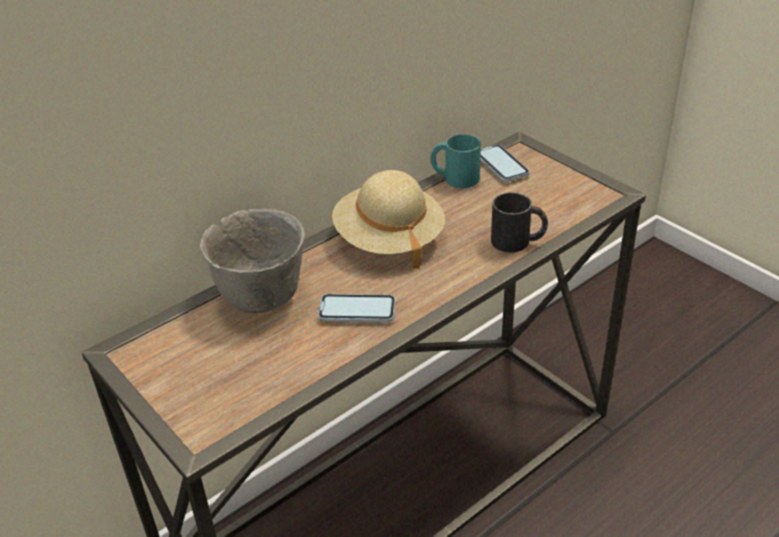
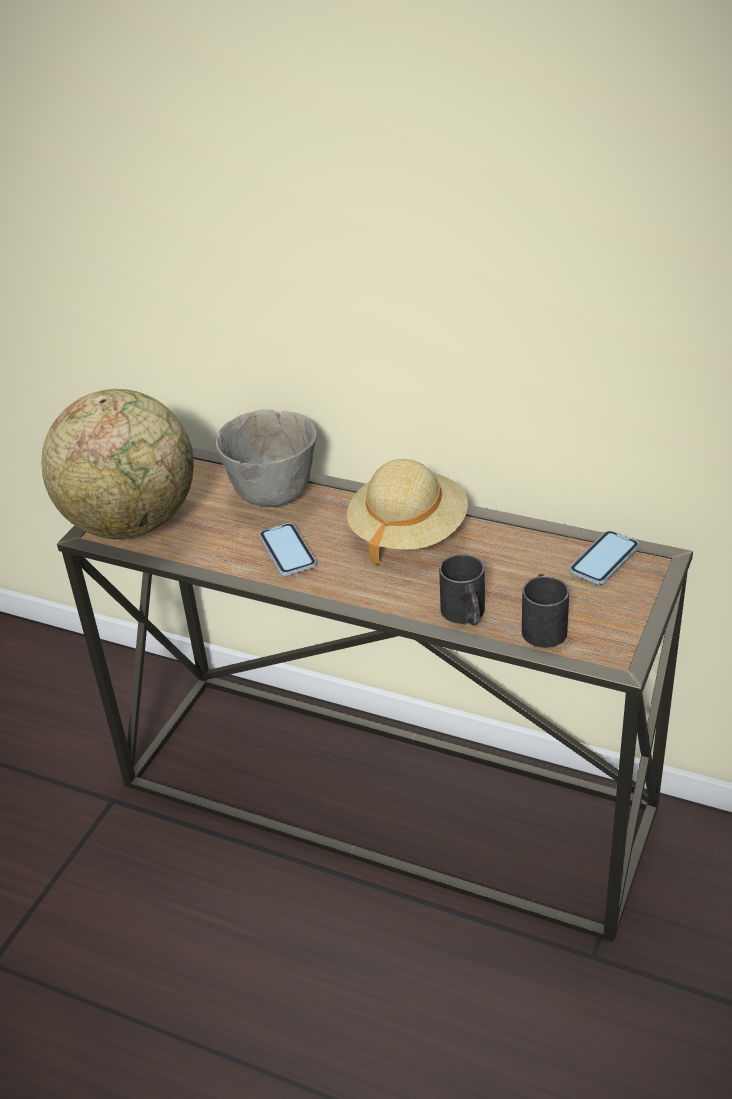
camera: 65 degrees right, 0 degrees up
(211, 404) = (132, 522): none -> globe
(455, 178) = (549, 536): turquoise mug -> none
(555, 211) = (543, 625): none -> black mug

